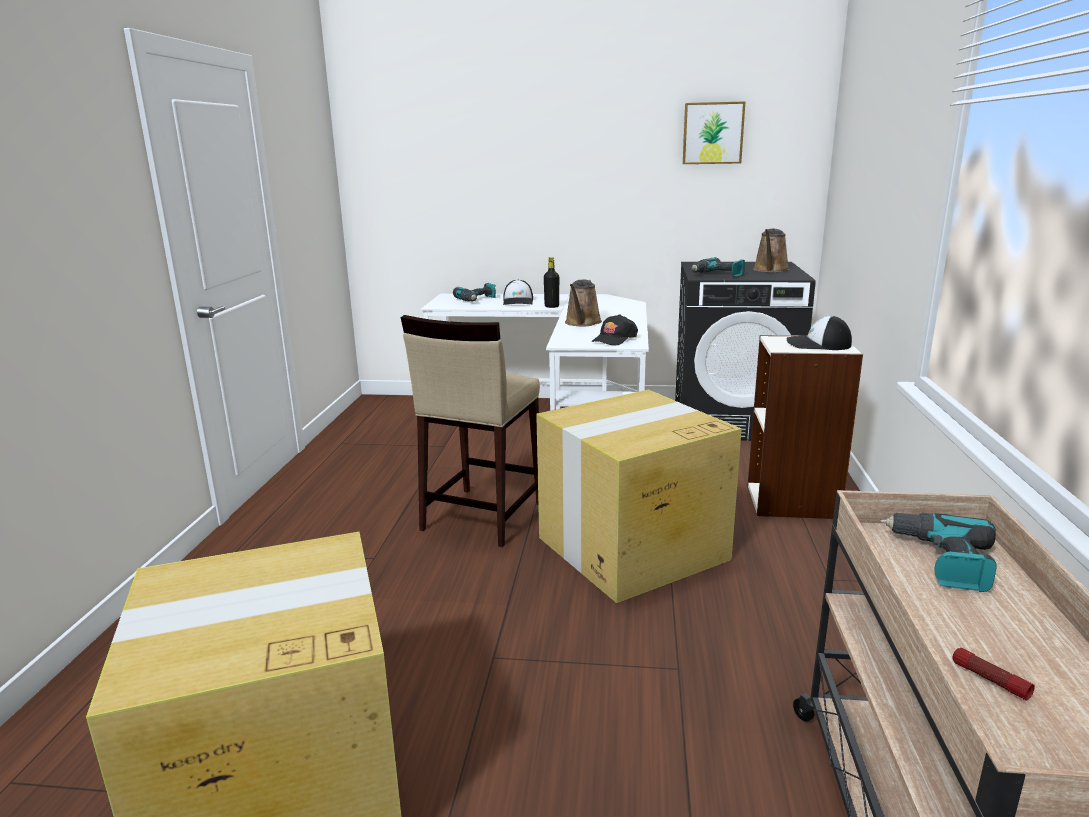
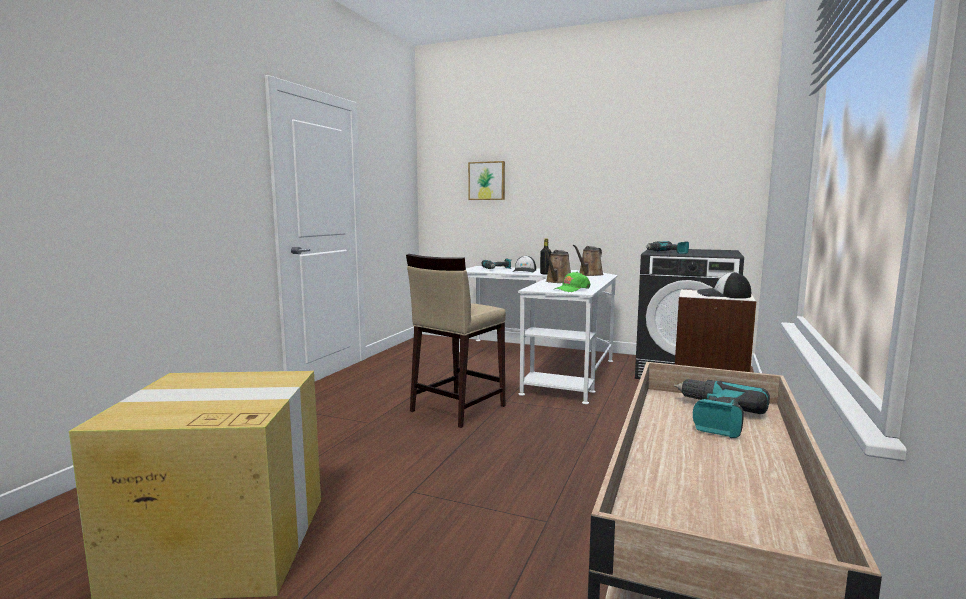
camera: 15 degrees right, 10 degrees down
(614, 339) = (571, 289): black cap -> green cap
(630, 549) = (554, 440): cardboard box -> none
(713, 133) = (674, 154): picture -> picture (487, 181)
(770, 270) = (713, 252): brown watering can -> brown watering can (589, 275)
(989, 680) = (682, 487): flashlight -> none

